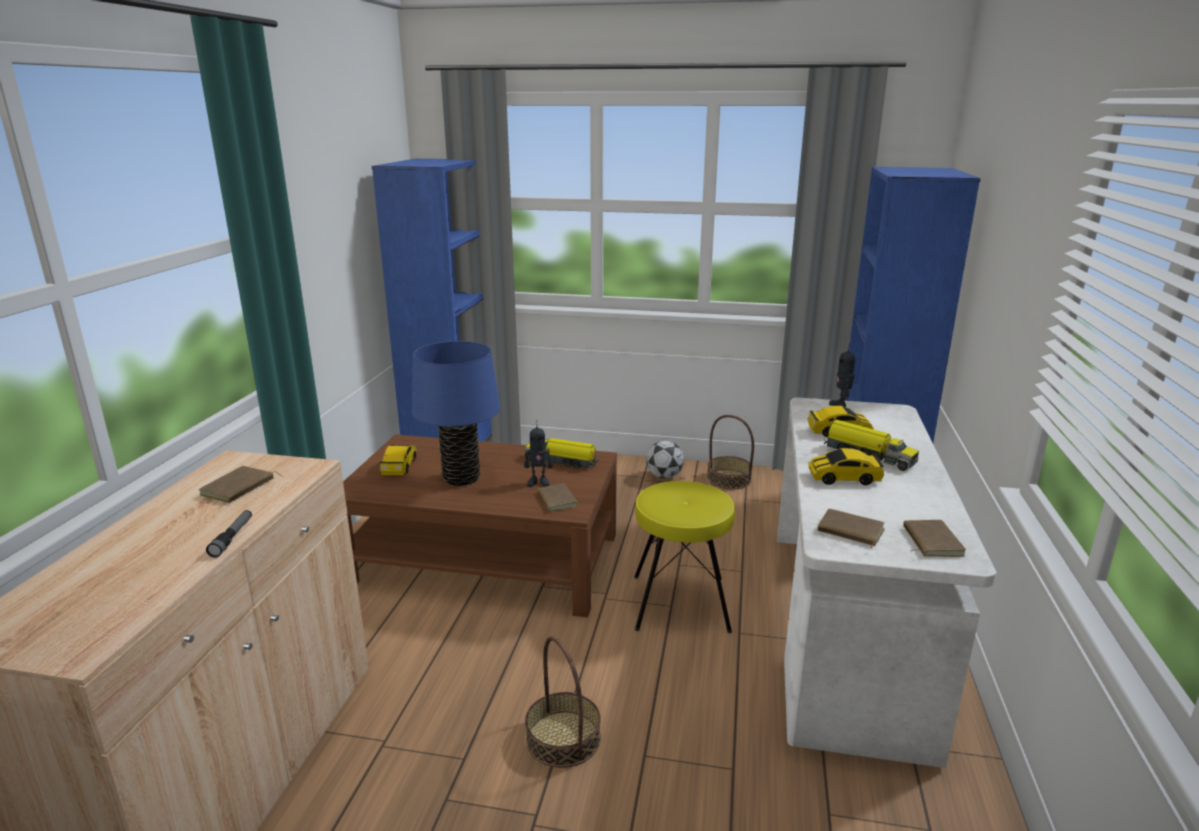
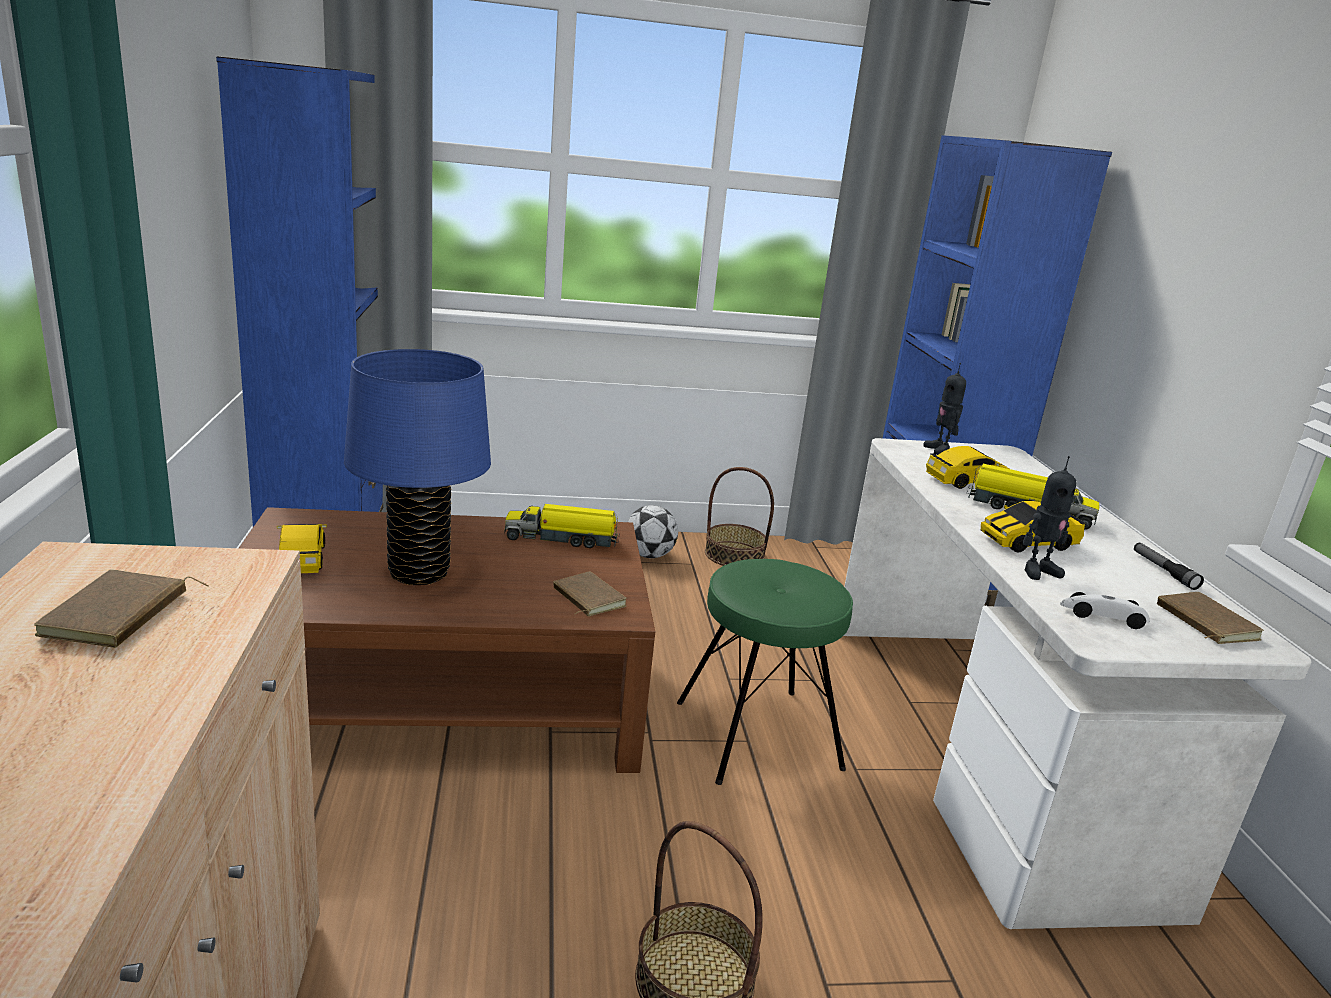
camera: 20 degrees left, 0 degrees up
(232, 538) = (167, 723): flashlight -> flashlight (1163, 571)
(538, 482) = (545, 573): toy robot -> toy robot (1038, 571)
(679, 602) = (756, 734): yellow stool -> green stool
(849, 531) = (1102, 617): brown book -> toy car

